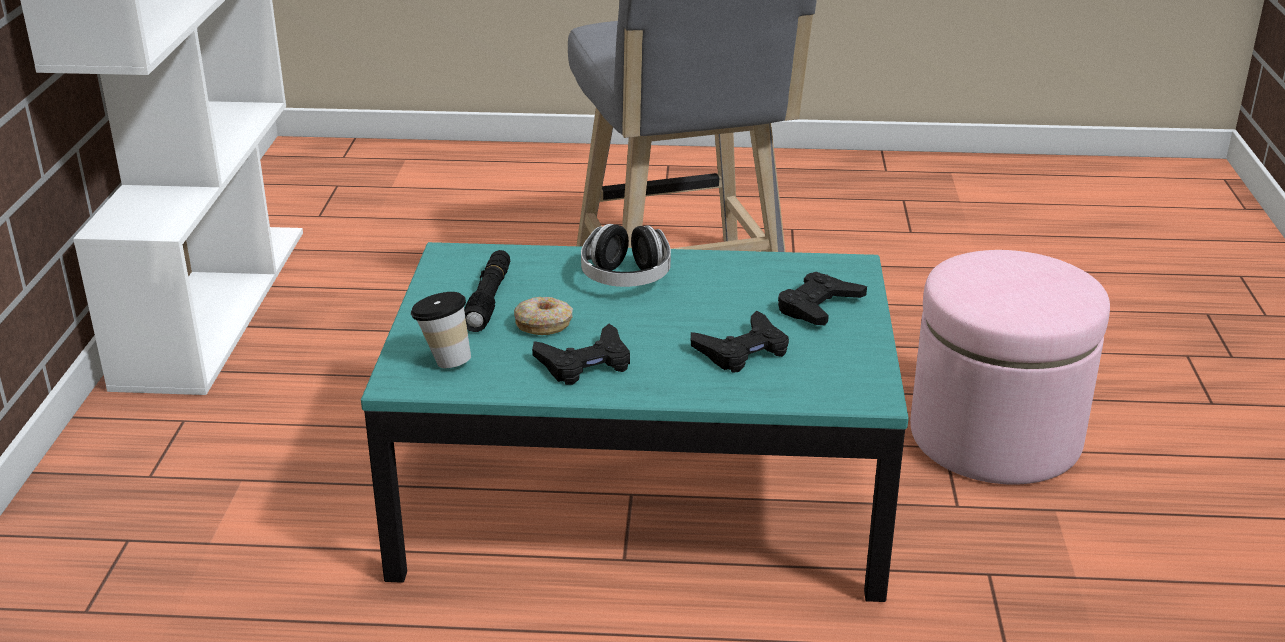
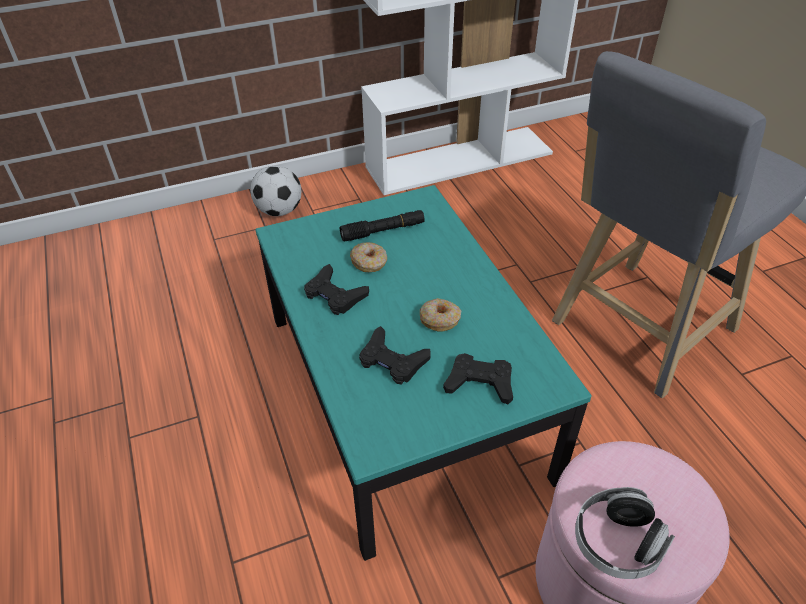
camera: 65 degrees right, 15 degrees up
(104, 512) = (279, 211): none -> football
(444, 360) = (306, 241): cup -> none
(626, 279) = (448, 276): headphones -> headphones (617, 543)
(698, 304) = (440, 319): none -> donut

